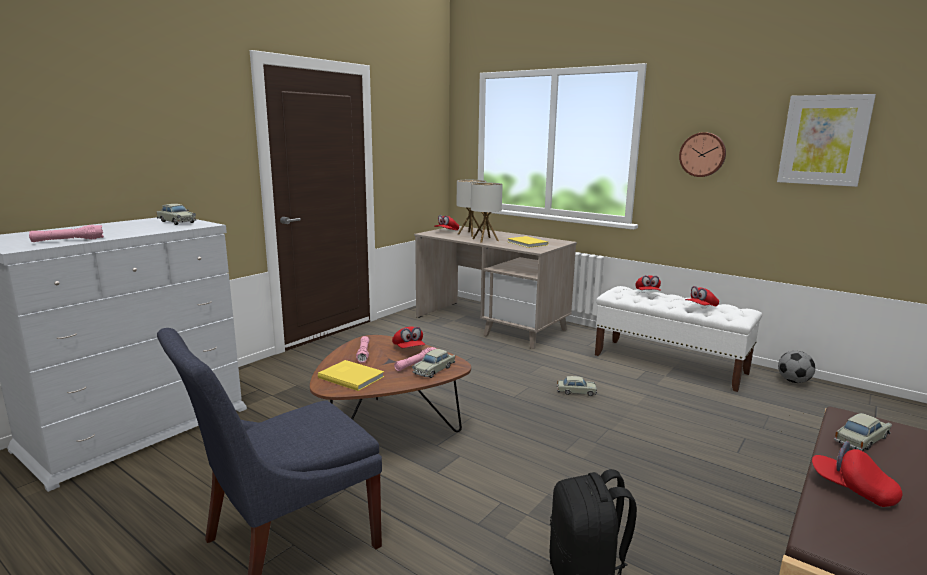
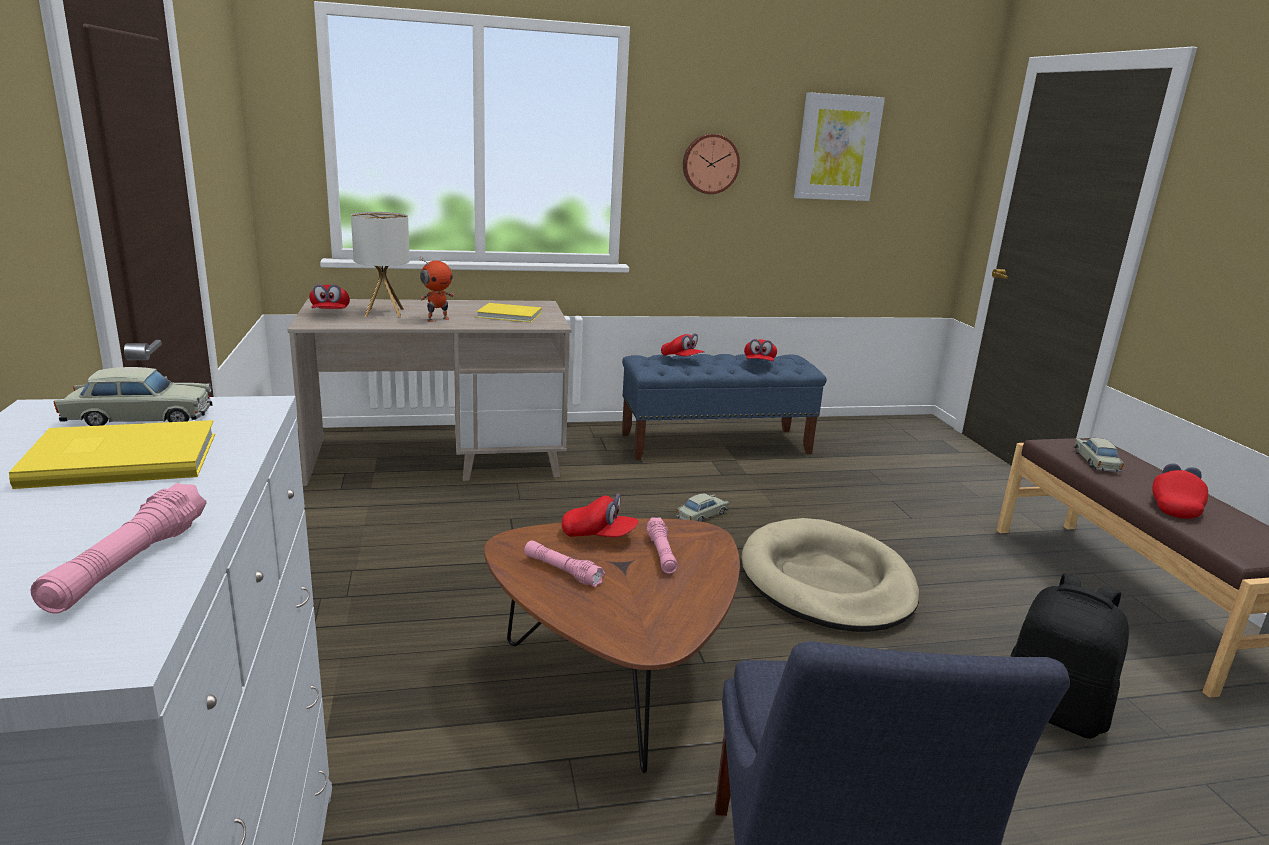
camera: 50 degrees left, 5 degrees up
(351, 376) = (636, 613): yellow book -> yellow book (120, 458)
(434, 370) = (697, 550): beige toy car -> none
(485, 240) = (437, 319): table lamp -> toy robot
(583, 451) = (826, 582): none -> beige dog bed
(669, 364) = (716, 444): white bench -> blue bench
(793, 381) = (825, 426): football -> none
(852, 489) = (1174, 506): red cap -> red cap turned 120 degrees clockwise

